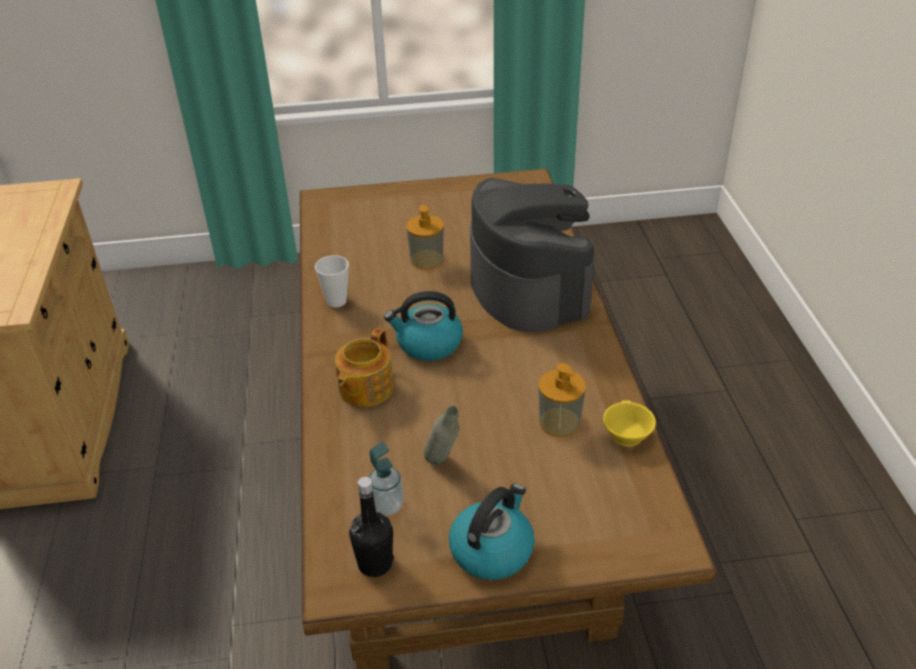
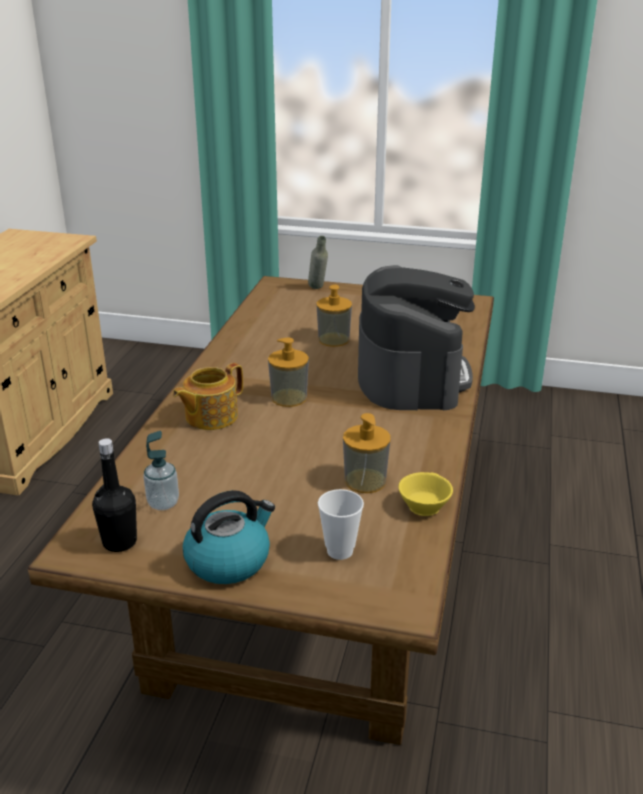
camera: 20 degrees right, 10 degrees down
(336, 301) = (234, 353): cup -> cup (340, 551)
(428, 344) = (289, 398): kettle -> soap dispenser
(443, 465) = (234, 486): grey bottle -> grey bottle (318, 289)

